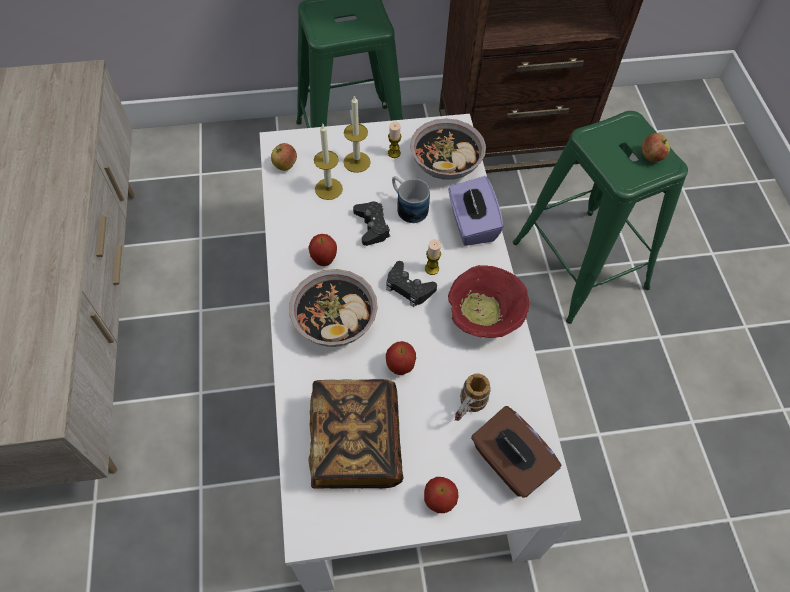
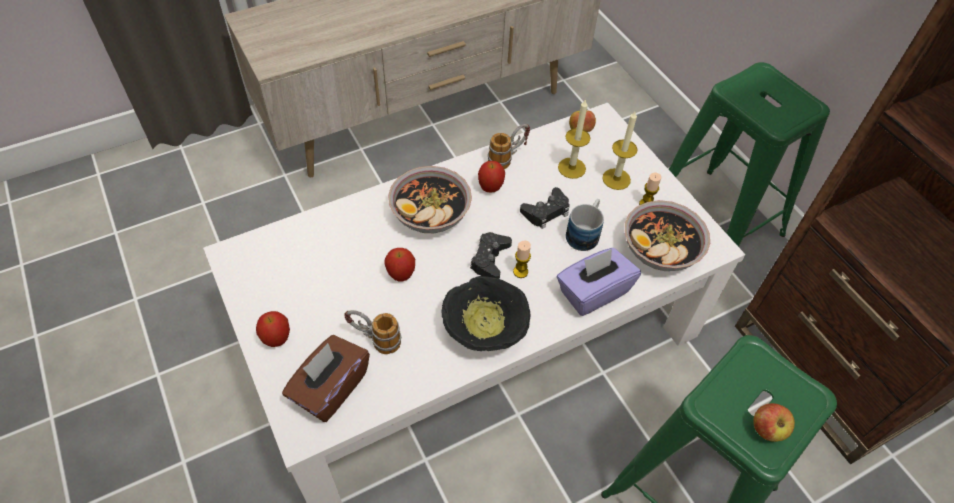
camera: 70 degrees right, 5 degrees down
(292, 233) = (508, 158): none -> mug
(355, 443) = (316, 263): book -> none
(484, 317) = (483, 330): red bowl -> black bowl

